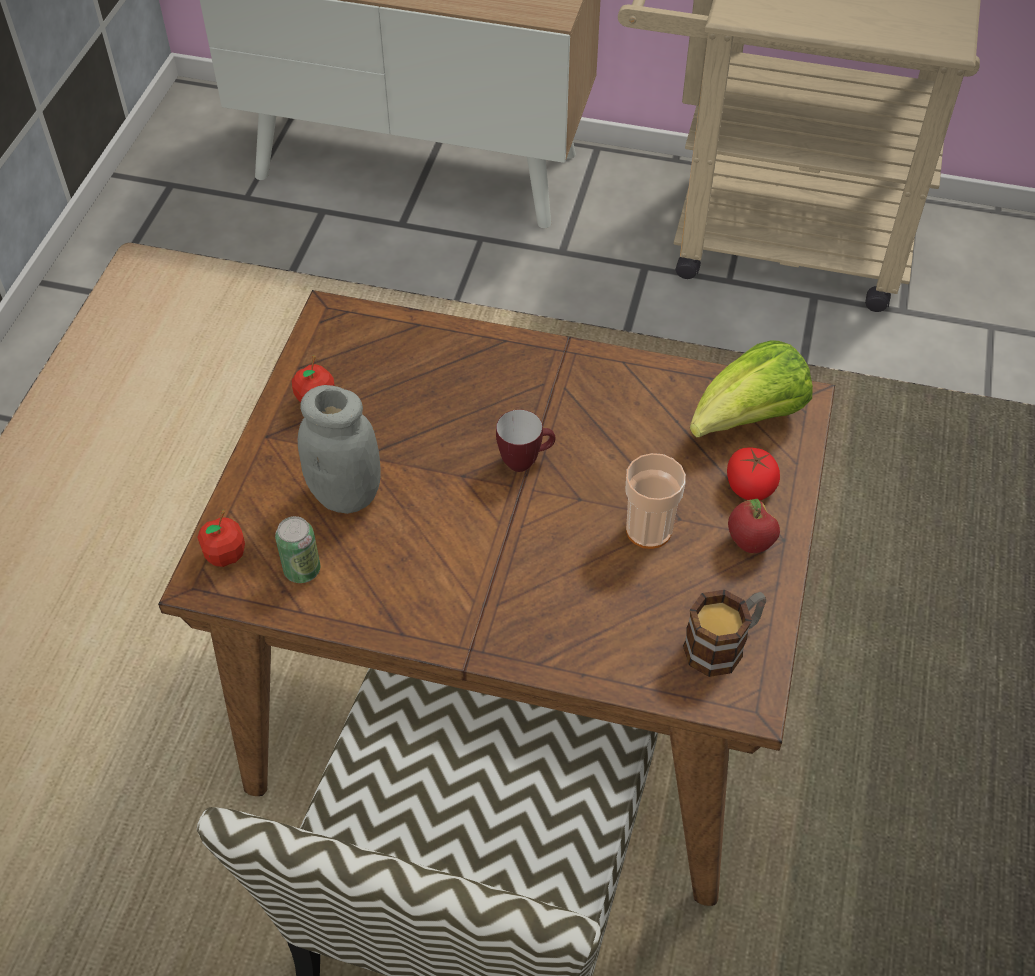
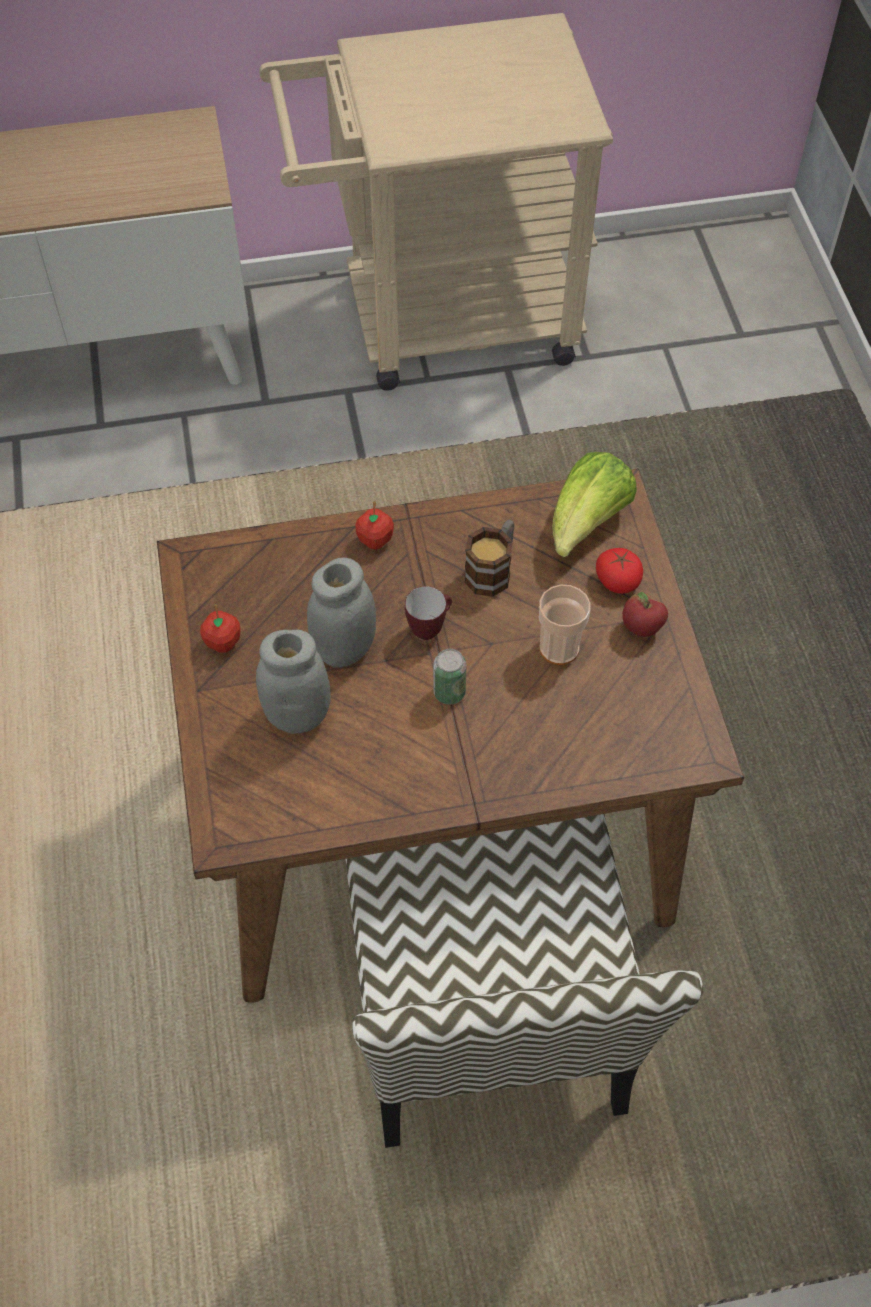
camera: 25 degrees left, 5 degrees up
(225, 555) = (227, 808): apple -> apple (375, 540)
(302, 570) = (299, 794): can -> can (449, 692)
(428, 450) = (344, 649): none -> grey jar
(723, 644) = (664, 719): mug -> mug (493, 570)

